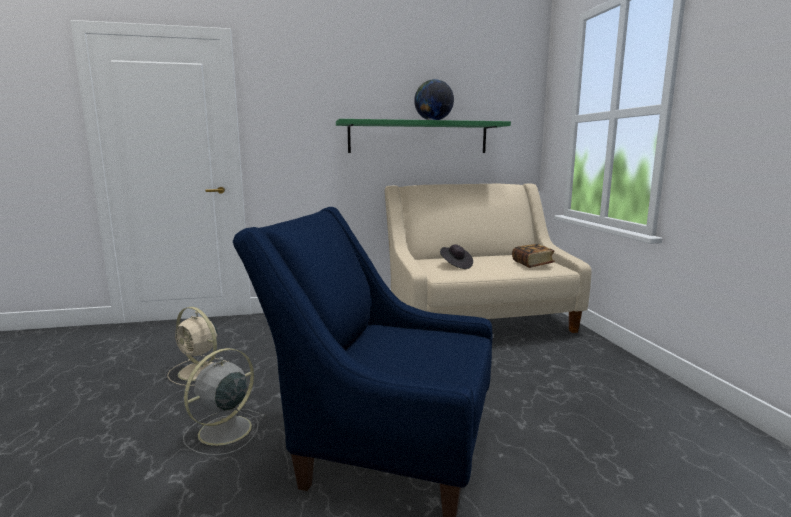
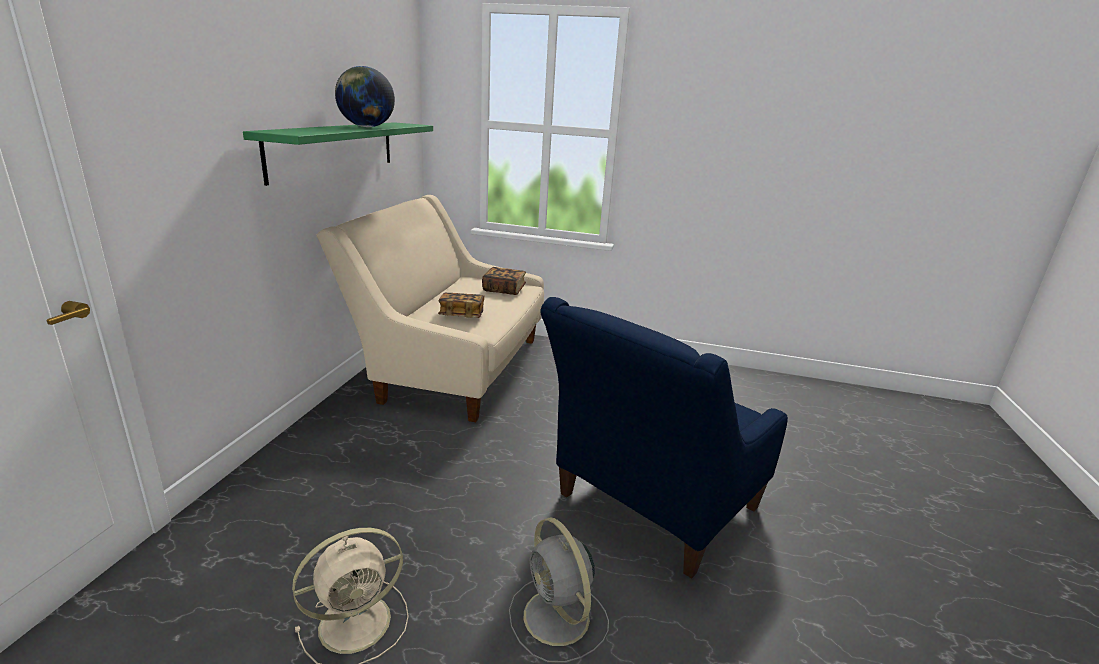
camera: 65 degrees left, 10 degrees up
(455, 265) = (461, 315): black hat -> book

